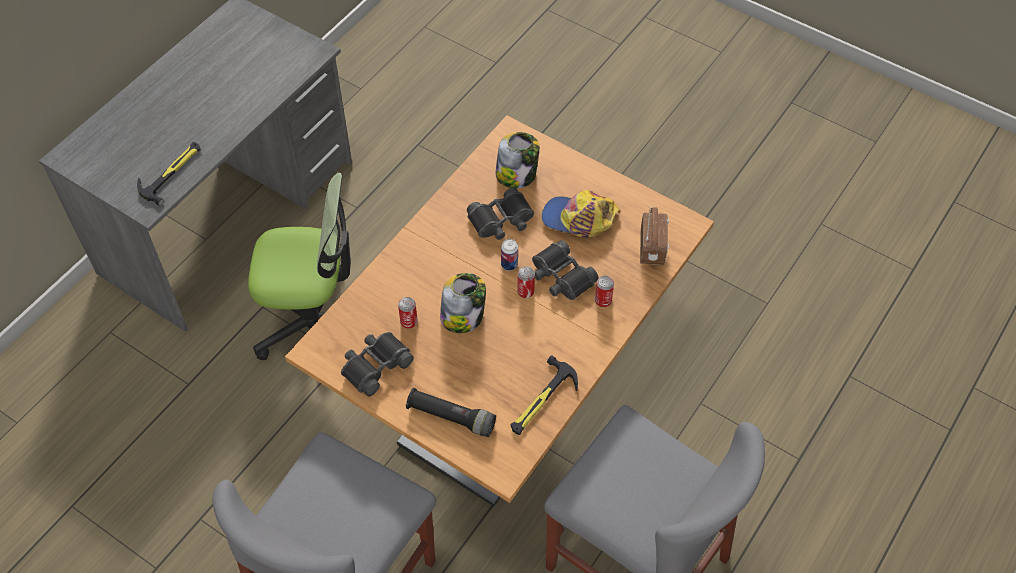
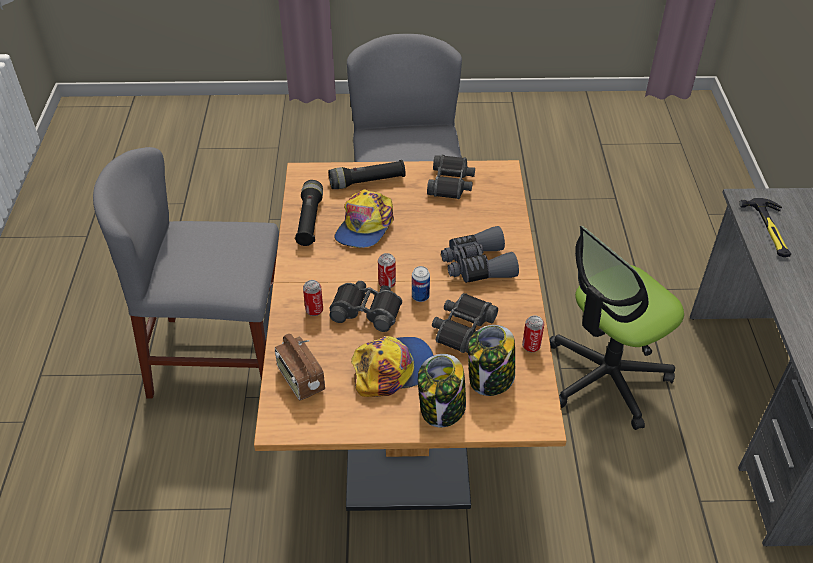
camera: 145 degrees right, 10 degrees down
(409, 322) = (457, 218): can -> can (531, 346)
(438, 266) = (477, 265): none -> grey binoculars
(463, 316) = (420, 241): jar -> jar (442, 409)
(496, 363) = (365, 226): none -> cap
(542, 400) = (309, 220): hammer -> black flashlight

